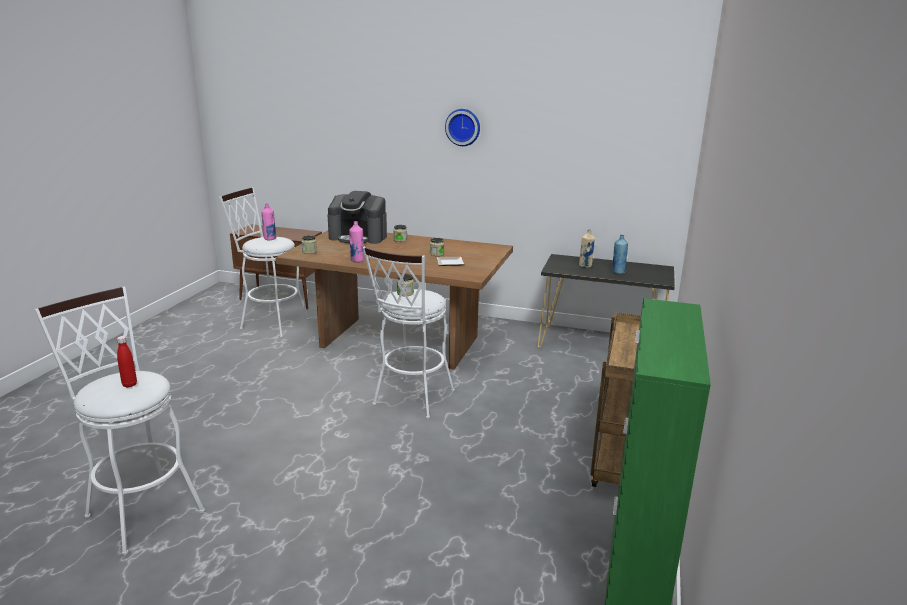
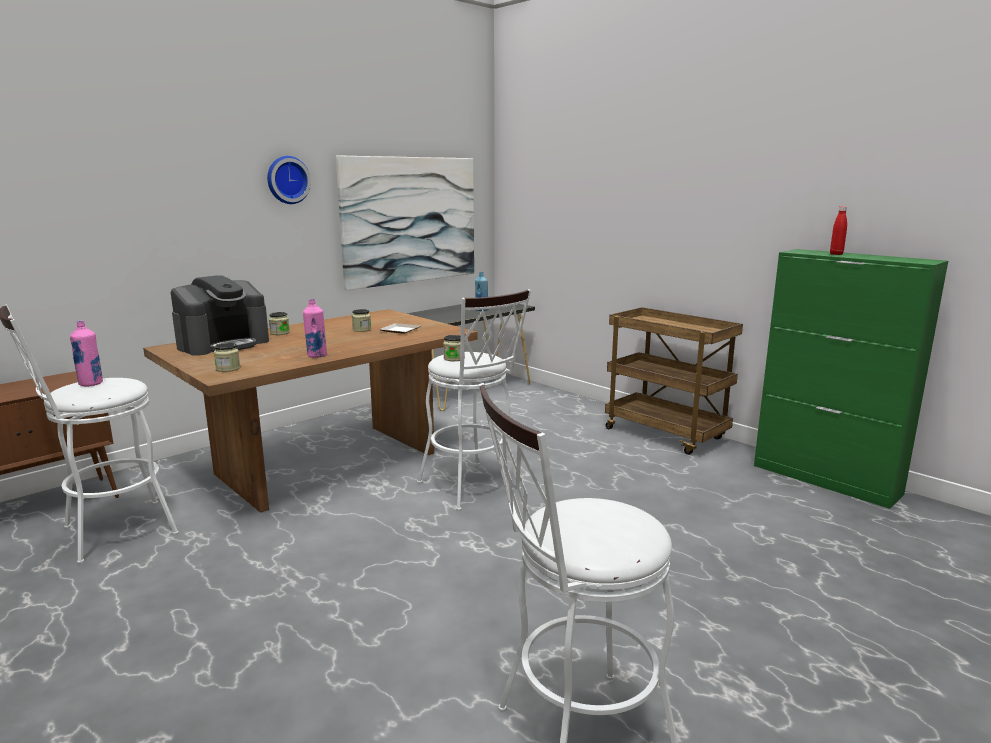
camera: 60 degrees left, 5 degrees down
(129, 384) = (599, 516): red bottle -> red bottle (836, 254)
(579, 171) = (410, 220): none -> picture
(585, 266) = (451, 313): beige bottle -> none

